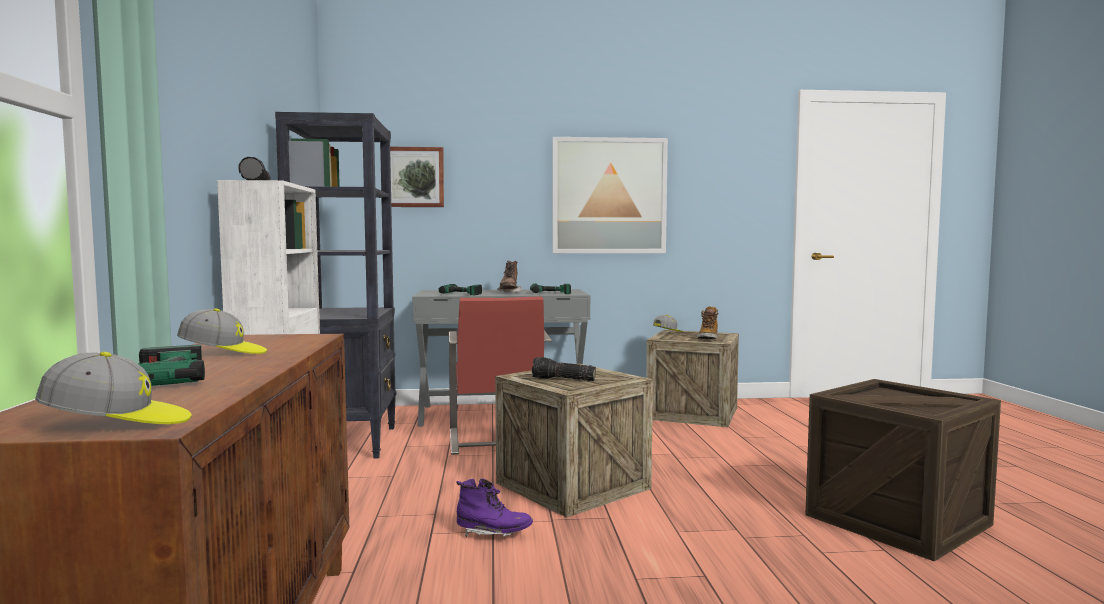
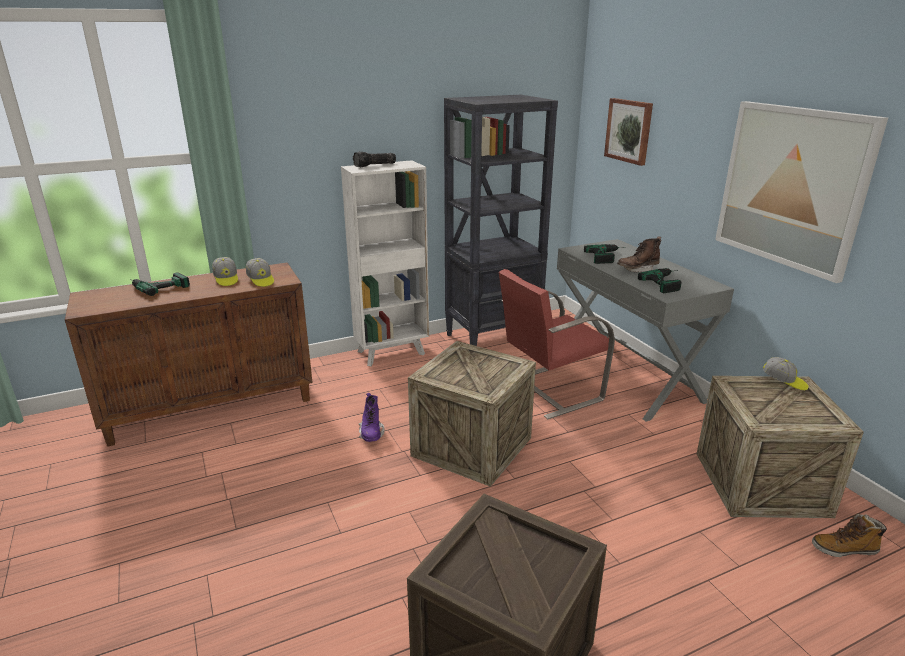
camera: 70 degrees right, 20 degrees up
(118, 423) = (87, 306): cap -> cap (261, 280)
(562, 380) = (459, 367): flashlight -> none
(708, 338) = (779, 411): boot -> boot (844, 549)

